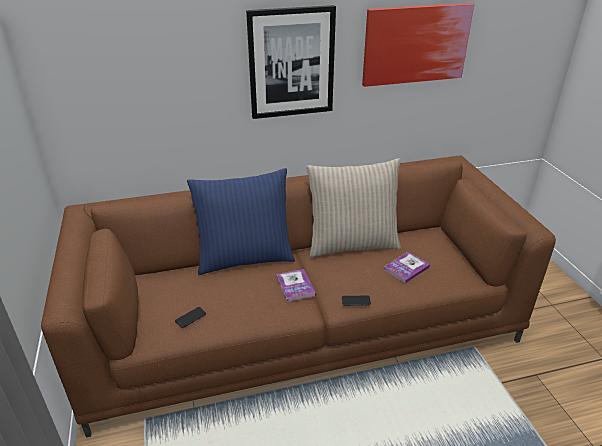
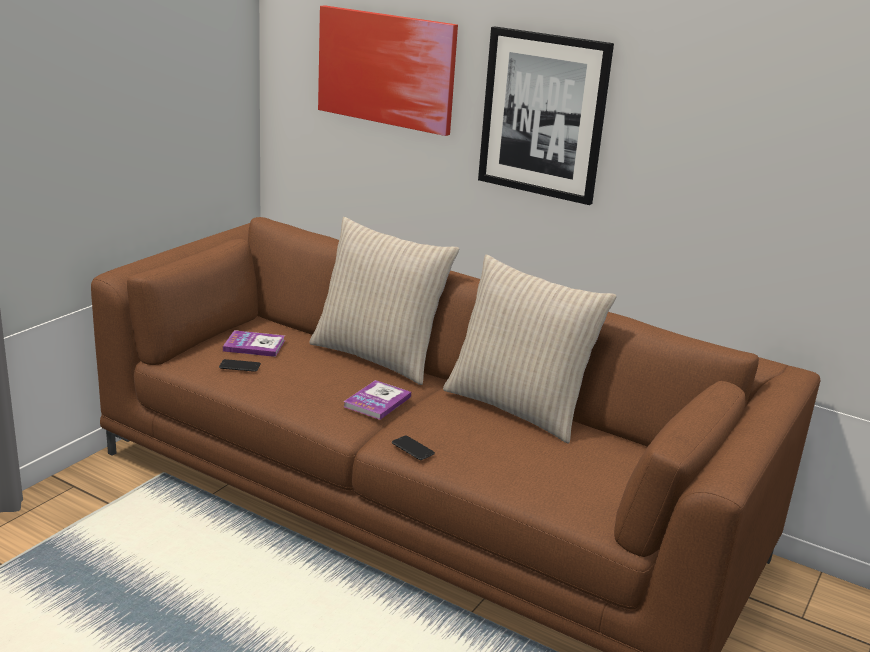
camera: 45 degrees right, 10 degrees down
(245, 258) = (378, 356): blue pillow -> beige pillow
(406, 268) = (532, 459): book -> book (254, 345)
(415, 44) = (744, 136): picture -> picture (386, 69)

